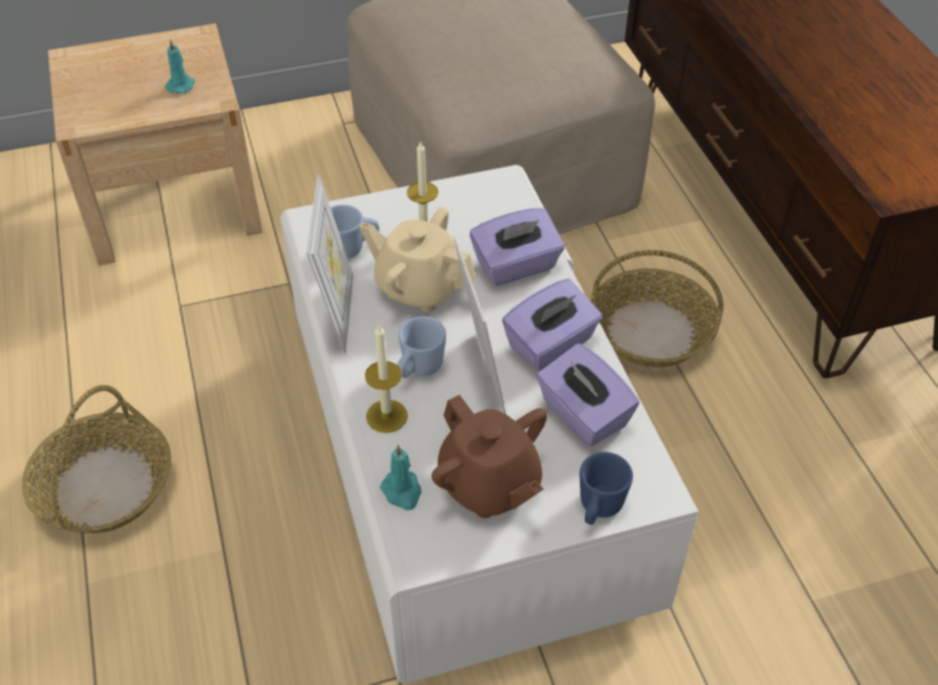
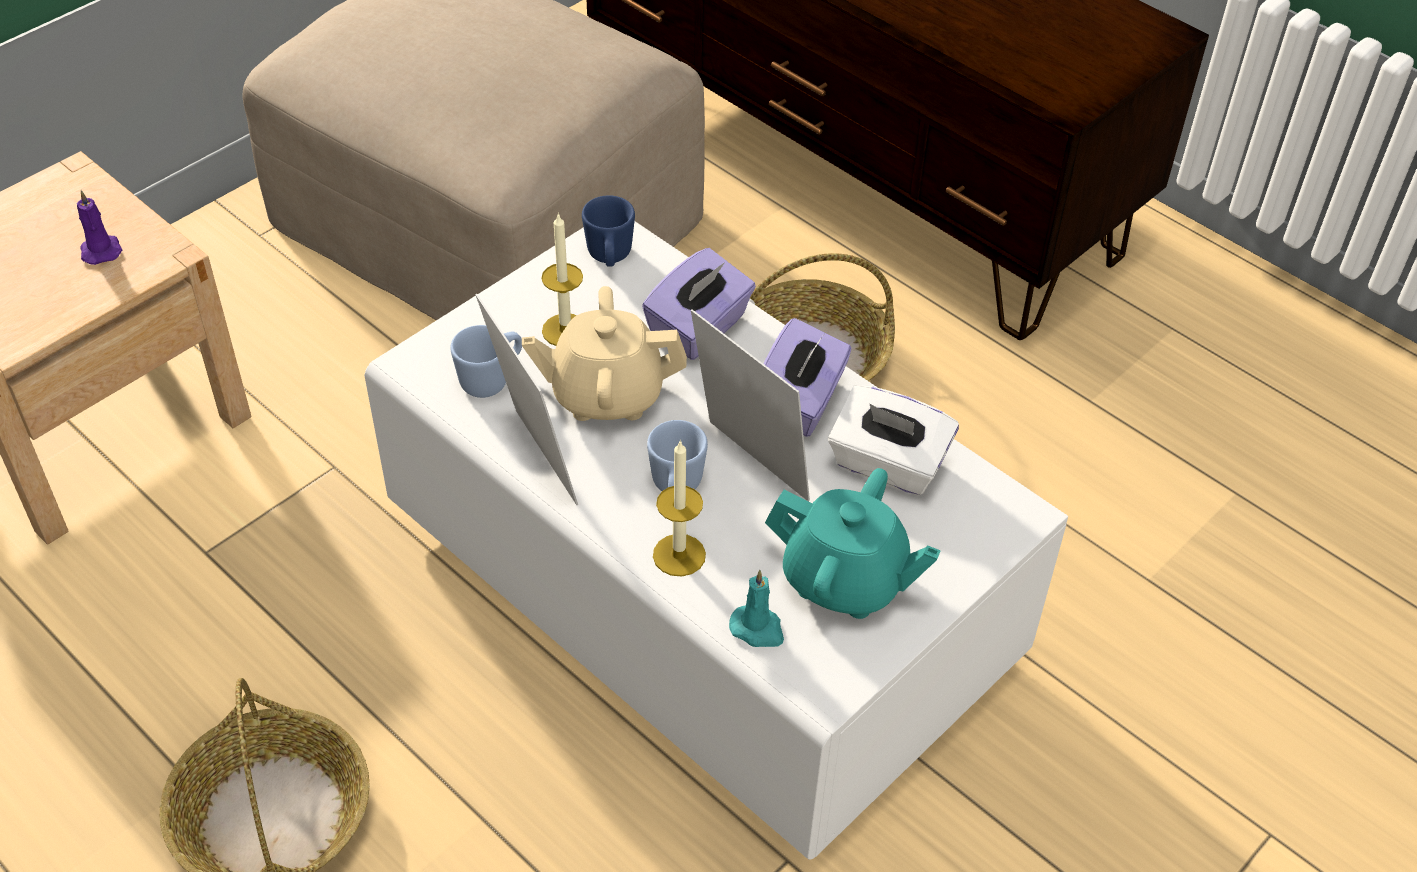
camera: 30 degrees left, 0 degrees up
(181, 85) = (101, 250): turquoise candle -> purple candle
(489, 485) = (845, 581): brown teapot -> turquoise teapot
(582, 415) = (887, 465): purple tissue box -> white tissue box
(598, 509) = (972, 557): blue mug -> blue mug (609, 258)

